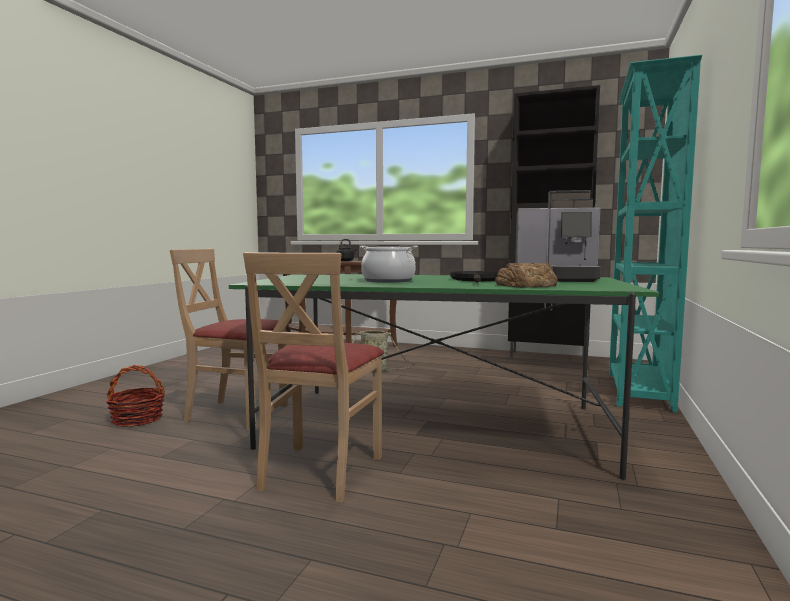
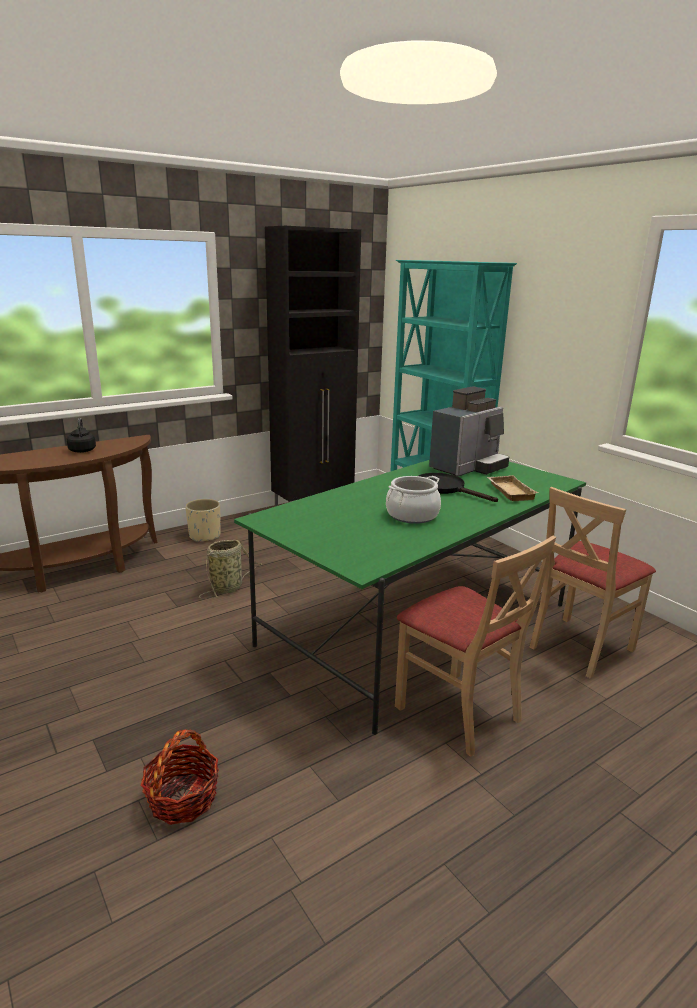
camera: 55 degrees left, 15 degrees up
(237, 414) = (259, 715): beige chair -> beige chair (579, 646)
(428, 351) = (204, 536): none -> beige planter
(527, 285) = (509, 491): bread -> beige tray

